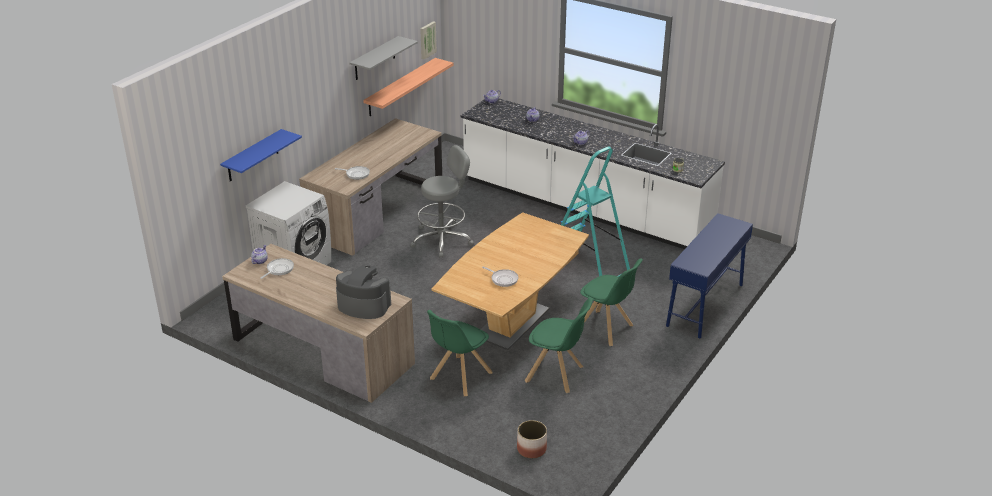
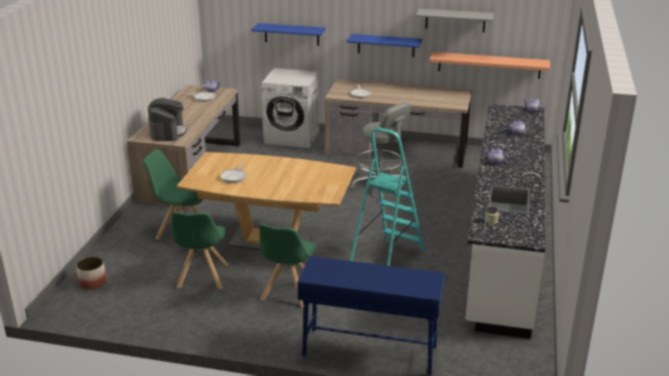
camera: 70 degrees right, 5 degrees down
(330, 116) = (386, 45): none -> blue shelf
(427, 40) = (540, 36): picture -> none

